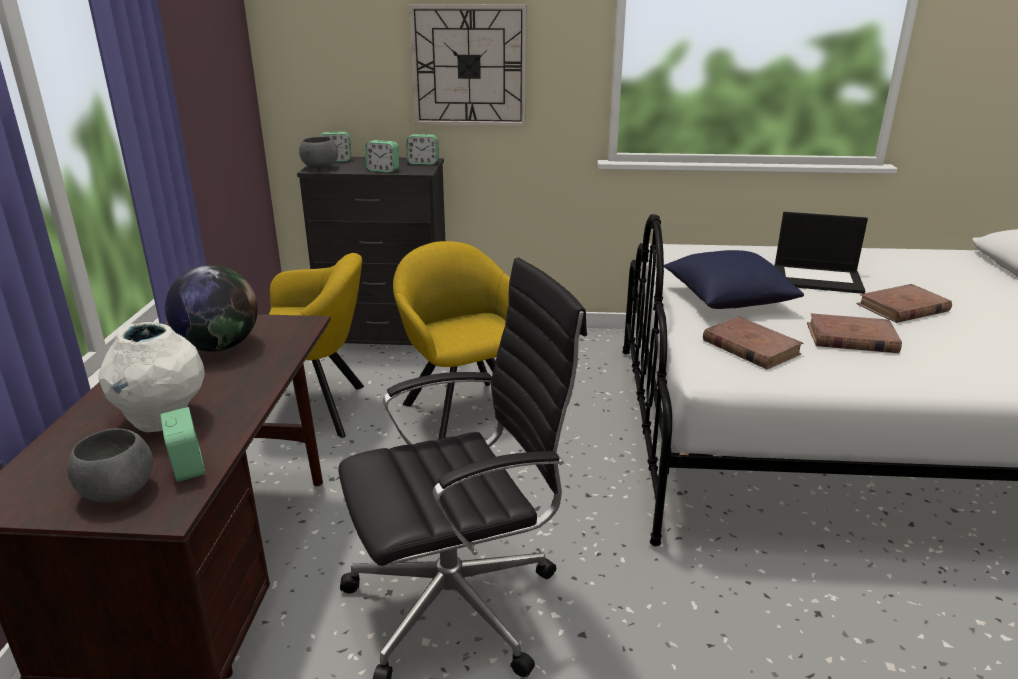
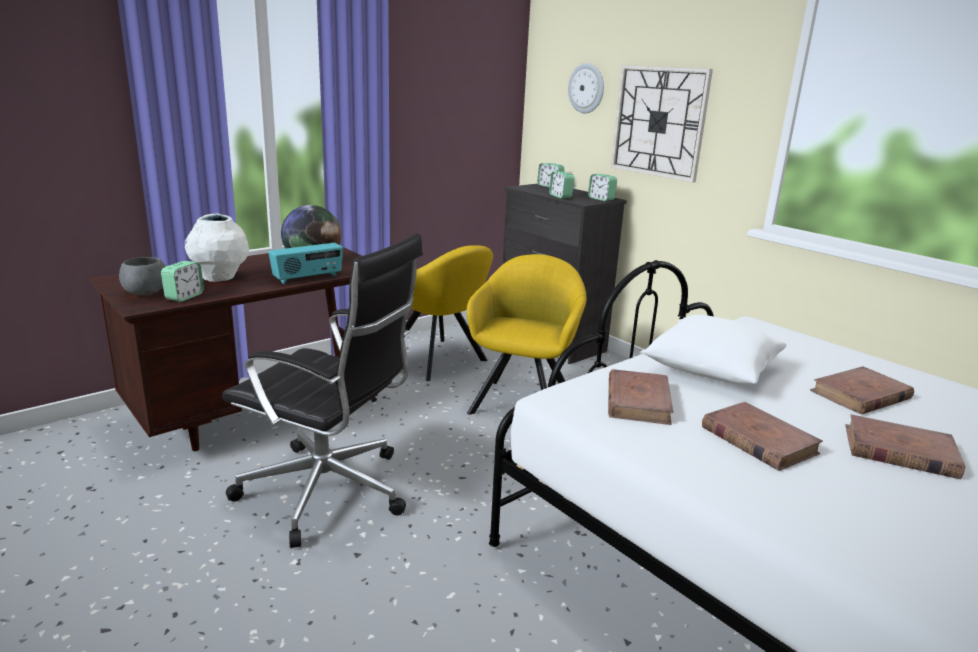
camera: 45 degrees right, 5 degrees down
(271, 368) = (308, 278): none -> radio
(320, 168) = (526, 187): grey bowl -> none
(357, 34) = (586, 88): none -> wall clock
(727, 300) = (710, 370): blue pillow -> white pillow
(818, 278) = (860, 395): laptop -> brown book

